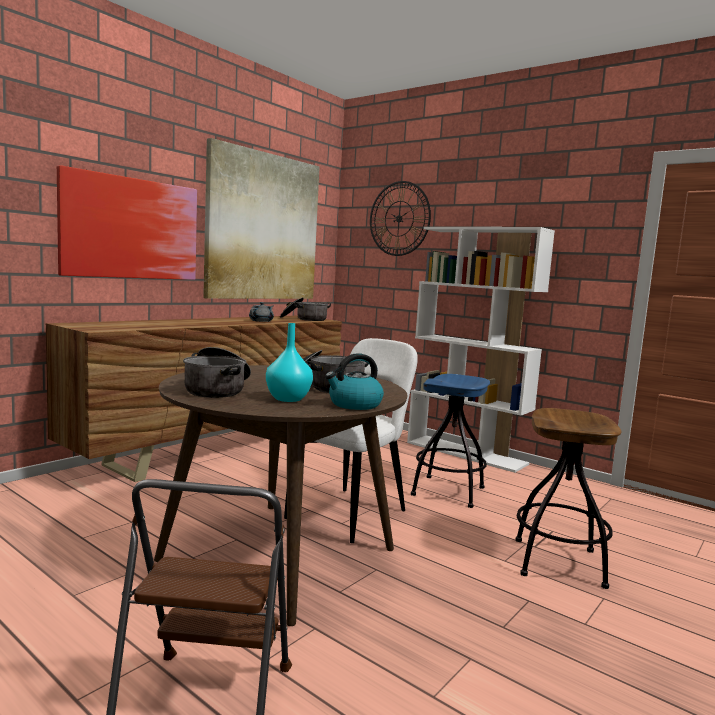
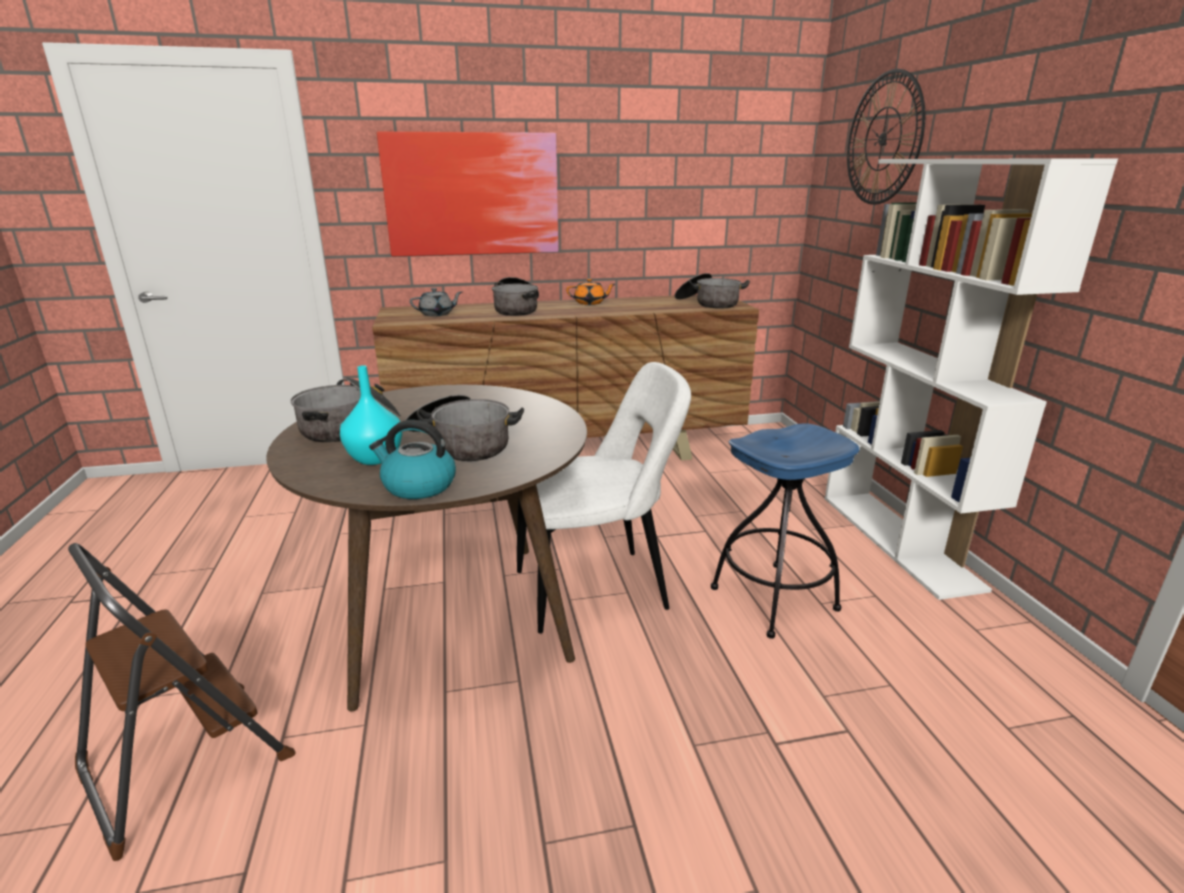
camera: 40 degrees right, 15 degrees up
(181, 323) = (517, 309): none -> cooking pot
(225, 319) = (590, 303): none -> orange teapot
(261, 321) = (631, 307): grey teapot -> grey teapot (437, 314)
(263, 227) = (668, 171): picture -> none
(558, 562) = (774, 789): brown stool -> none

